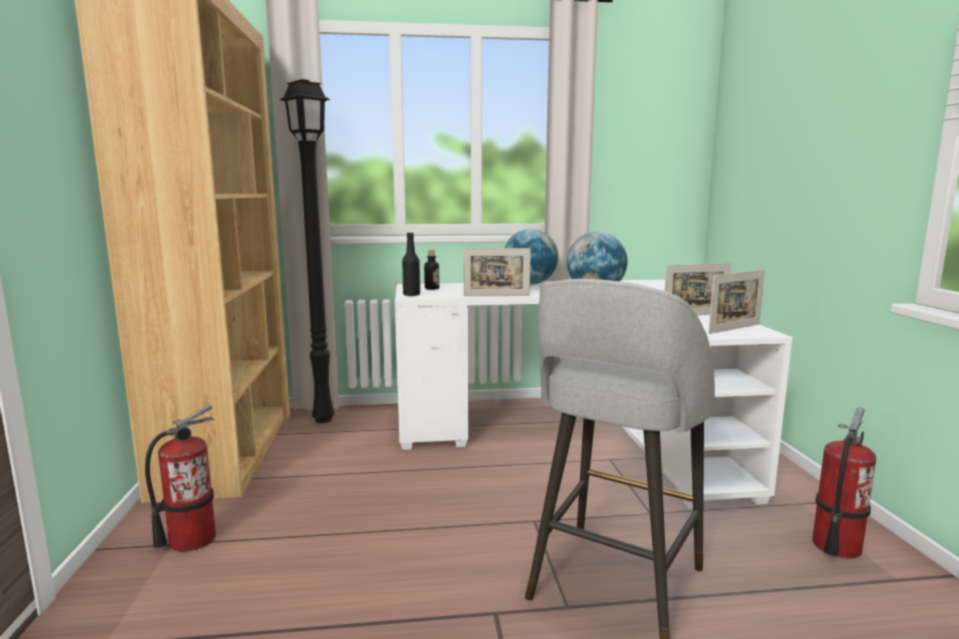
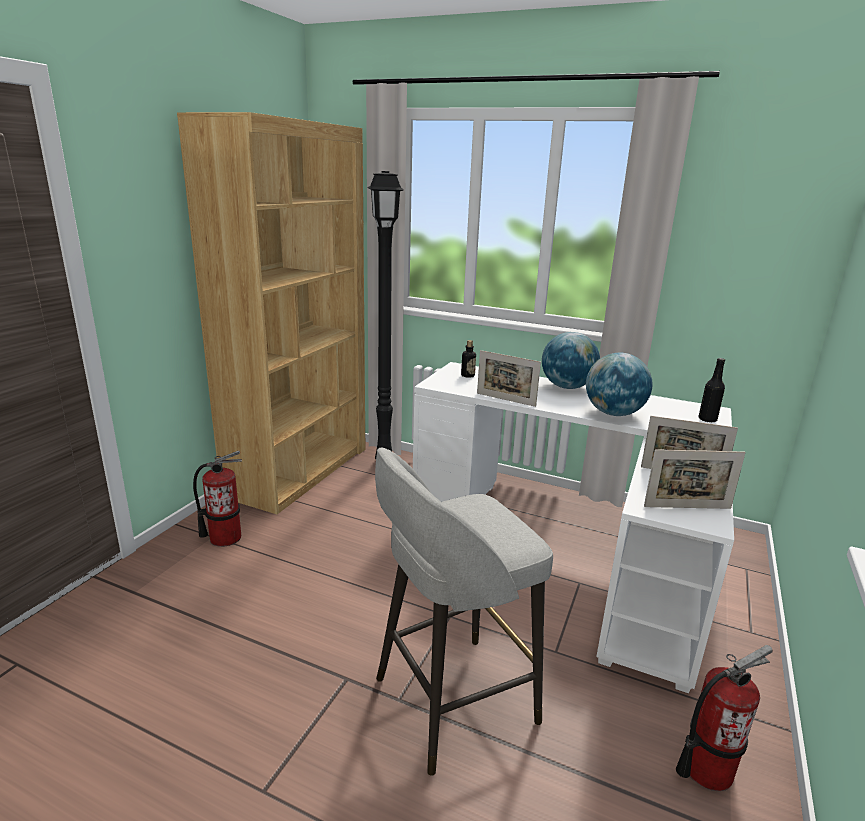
camera: 30 degrees right, 10 degrees up
(411, 295) = (437, 382): black bottle -> black bottle (707, 419)

